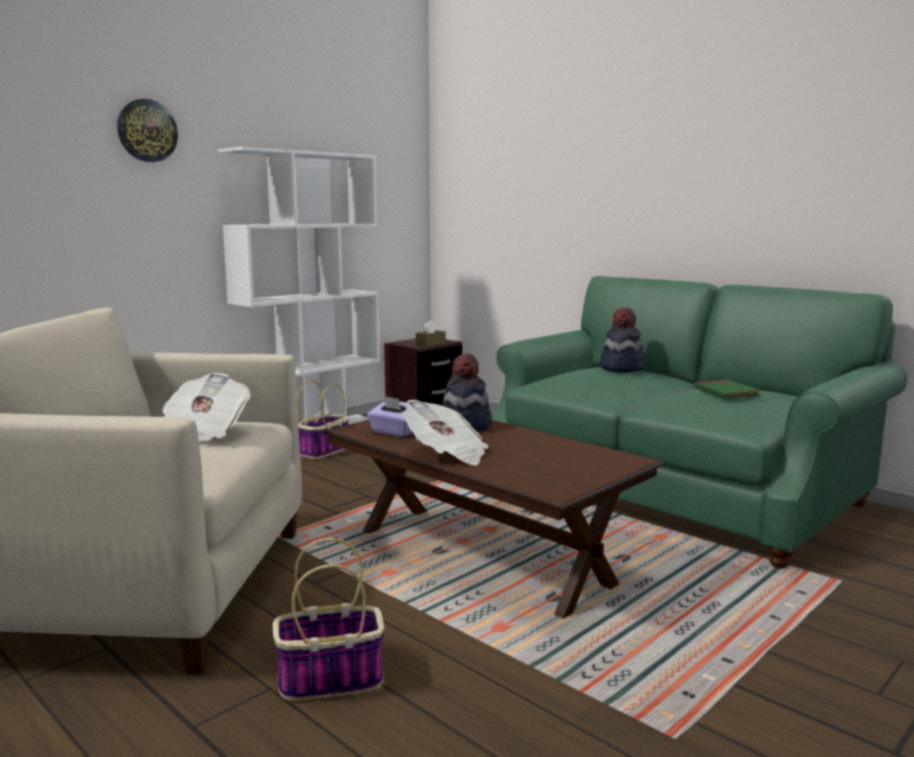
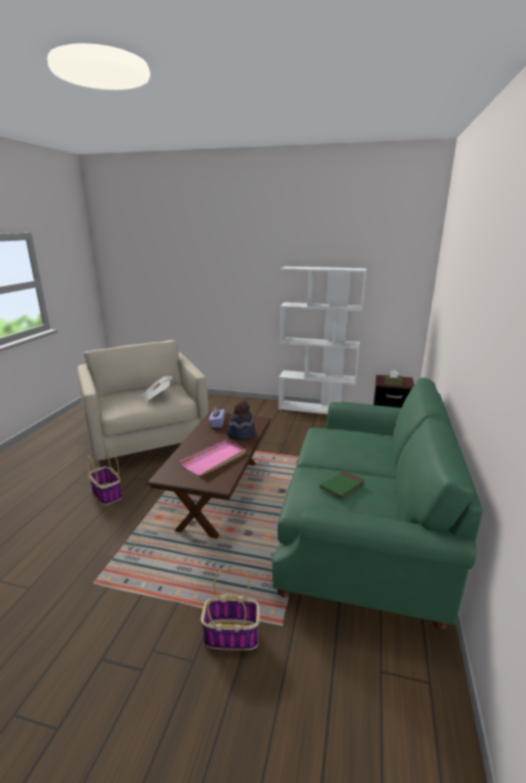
camera: 60 degrees right, 10 degrees up
(147, 131) = (253, 259): wall clock -> none
(324, 450) = (298, 419): basket -> basket (232, 635)
(446, 454) = (195, 442): newspaper -> none
(534, 452) = (215, 459): none -> pink tray
(621, 368) = (368, 443): hat -> none

